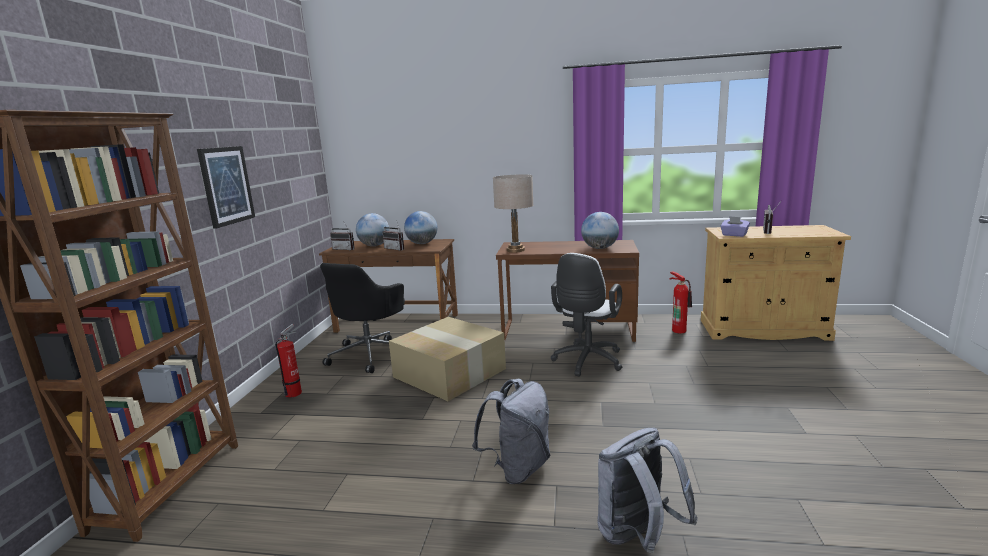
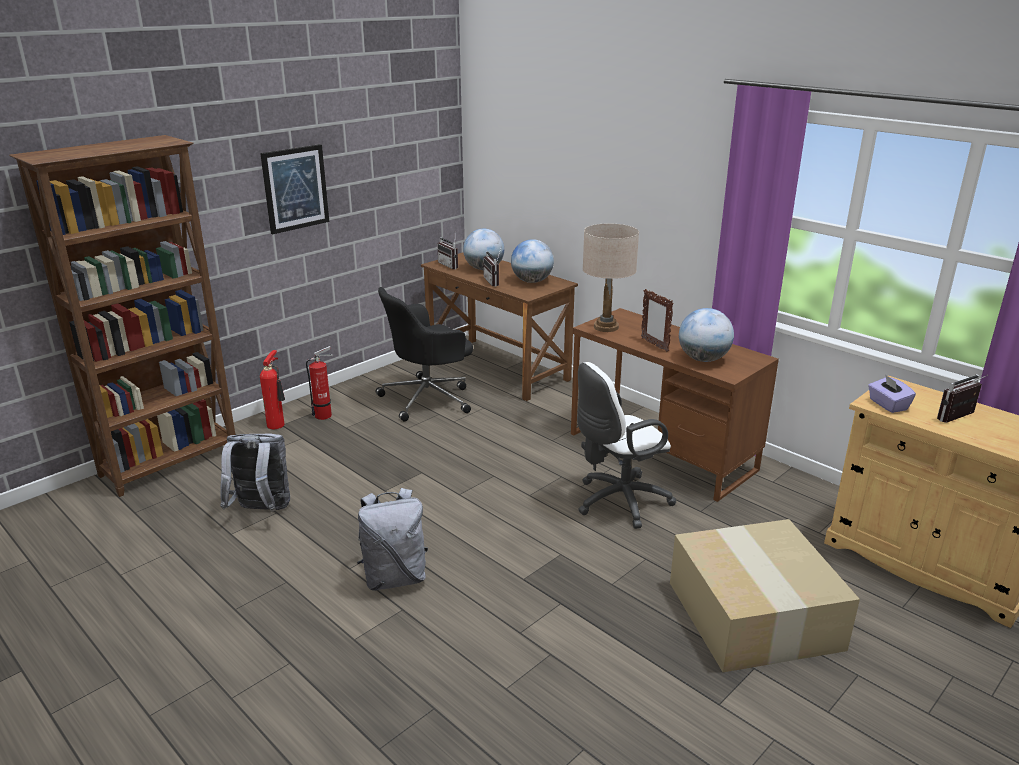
camera: 35 degrees right, 10 degrees up
(447, 373) = (466, 451): cardboard box -> cardboard box (751, 614)
(560, 250) = (654, 345): none -> picture frame
(638, 537) = (399, 686): grey backpack -> grey backpack (261, 511)
(679, 330) = (801, 511): fire extinguisher -> fire extinguisher (278, 424)

